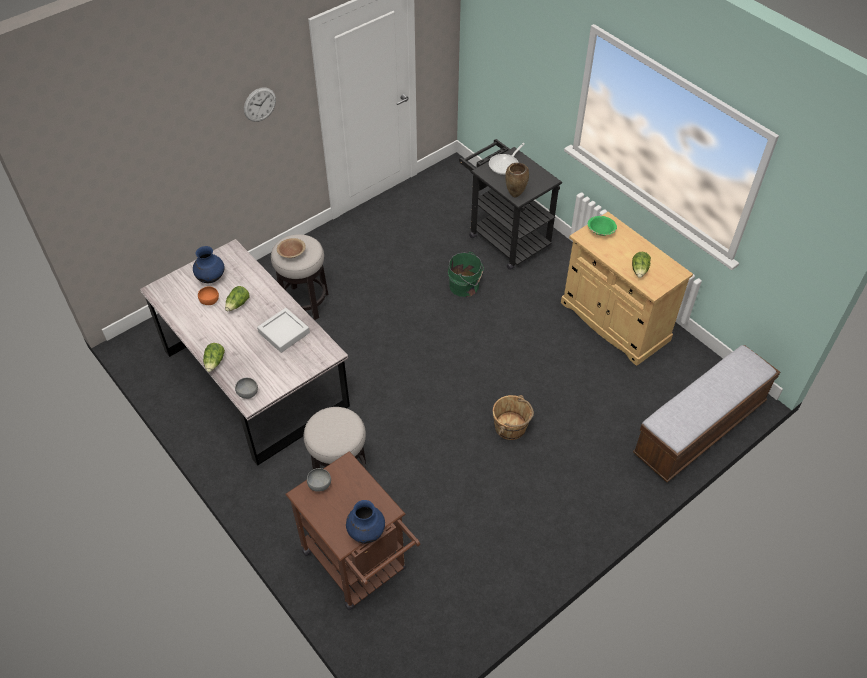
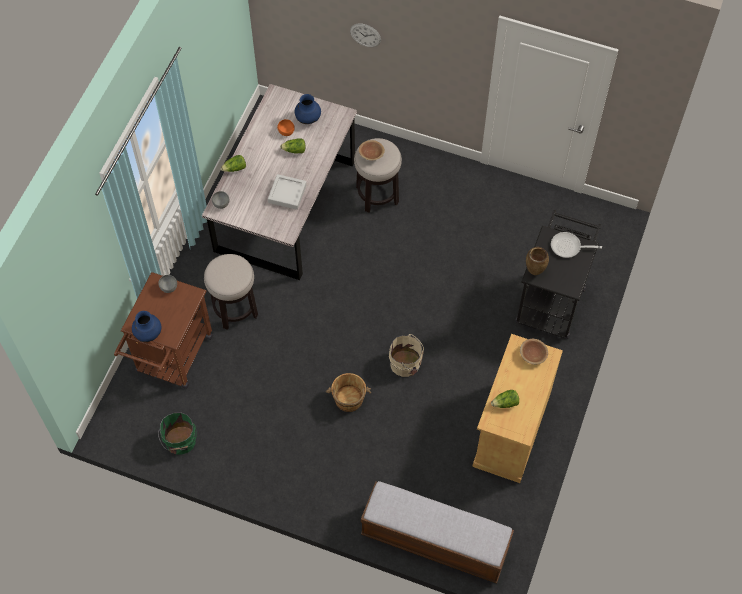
camera: 60 degrees right, 10 degrees up
(260, 104) = (434, 41): wall clock -> wall clock (365, 35)
(465, 286) = (473, 297): green bucket -> green bucket (180, 442)
(501, 364) = (406, 364): none -> beige bucket
(601, 231) = (533, 355): green bowl -> brown bowl

